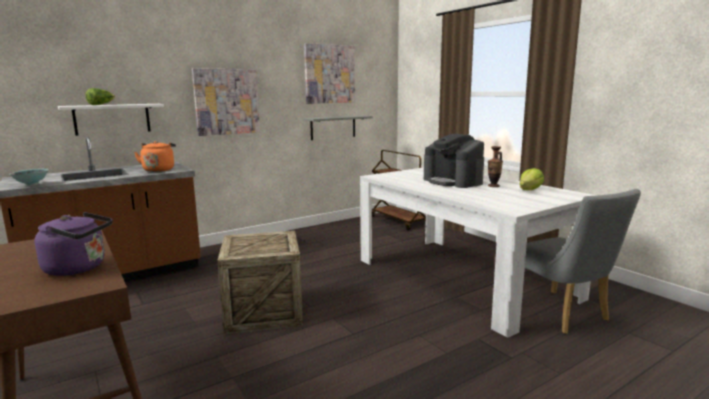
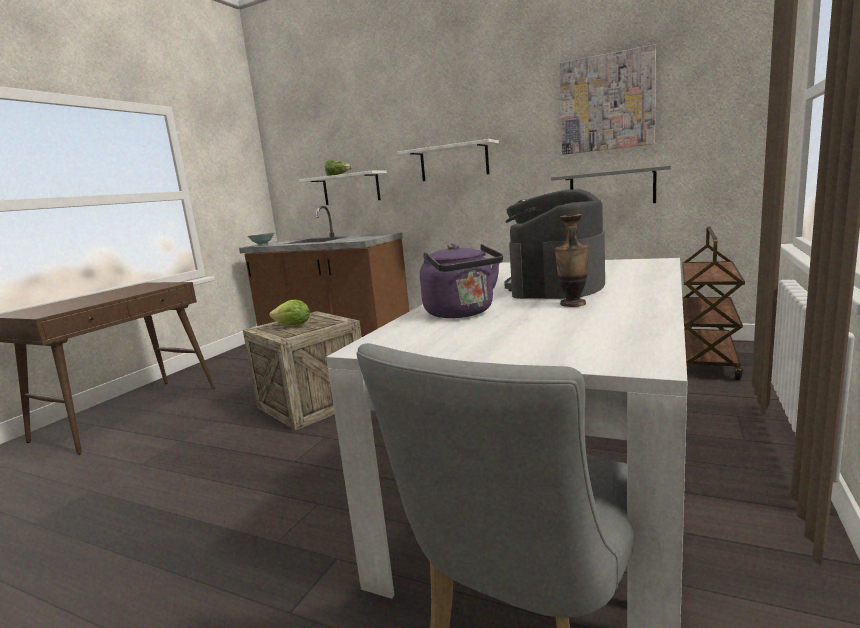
camera: 60 degrees right, 0 degrees up
(79, 268) = (85, 303): purple kettle -> purple kettle (462, 313)
(159, 170) = (353, 239): orange kettle -> none
(227, 101) = (454, 162): picture -> white shelf
(530, 190) = (591, 325): lettuce -> lettuce (293, 326)

